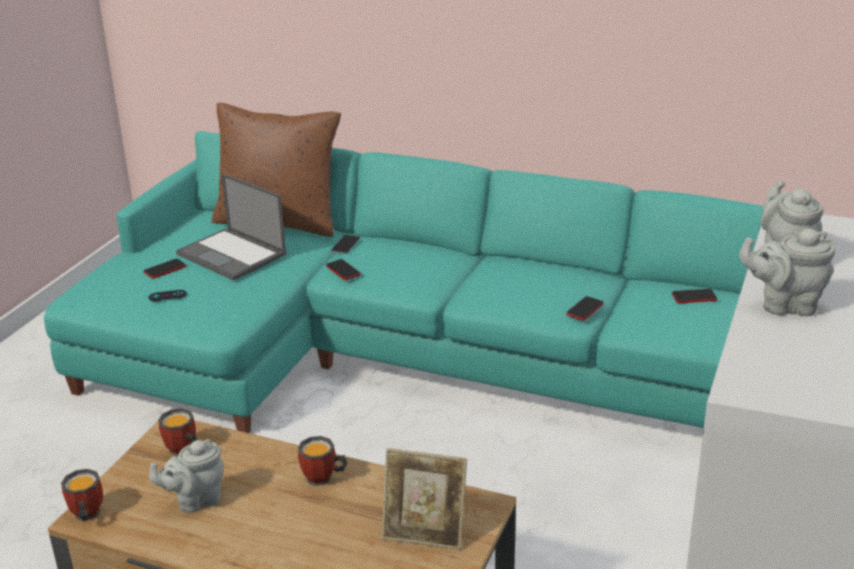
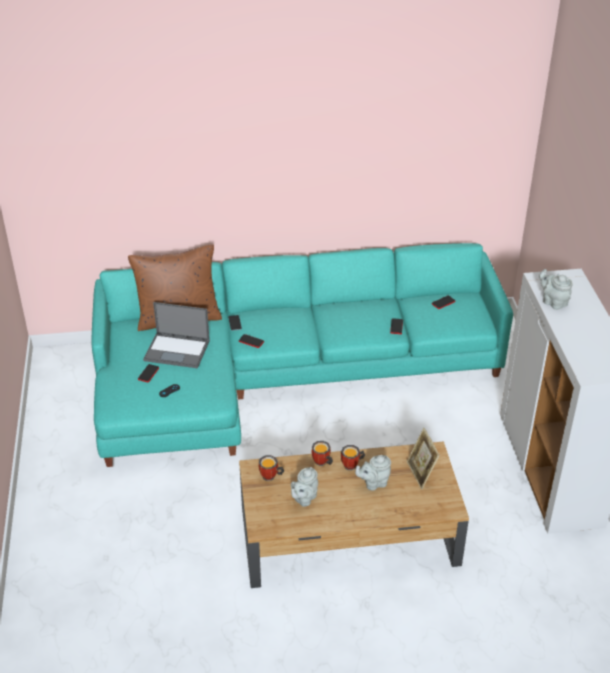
camera: 30 degrees left, 10 degrees up
(85, 516) = (259, 527): mug -> mug (322, 463)
(424, 534) = (421, 474): picture frame -> picture frame turned 90 degrees clockwise
(784, 305) = (571, 329): grey teapot -> grey teapot (373, 483)

